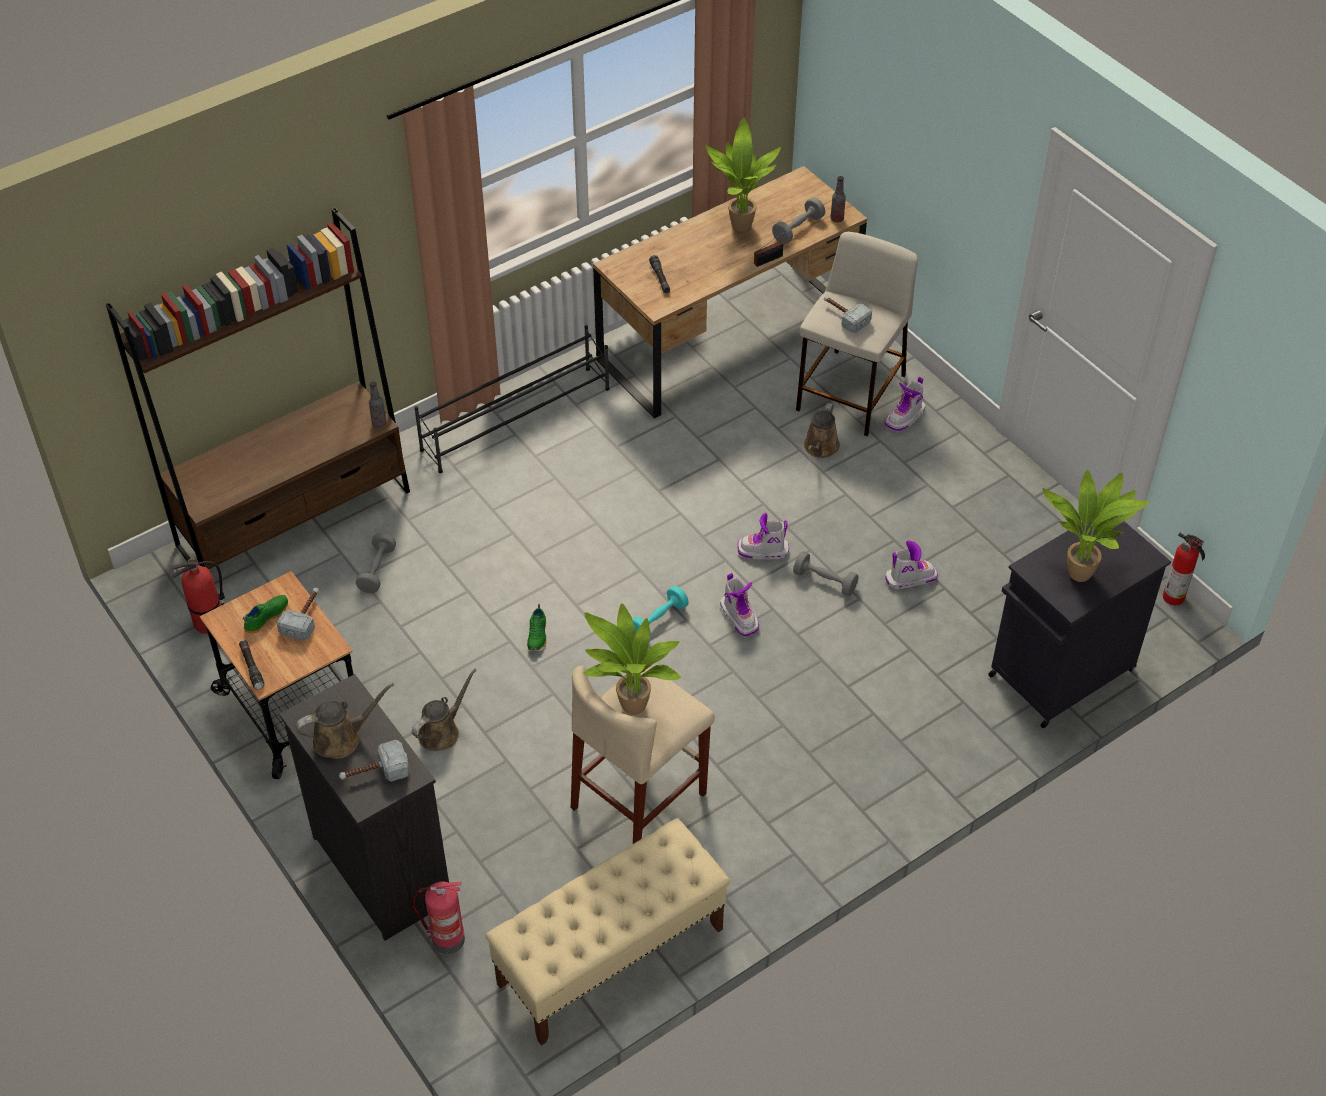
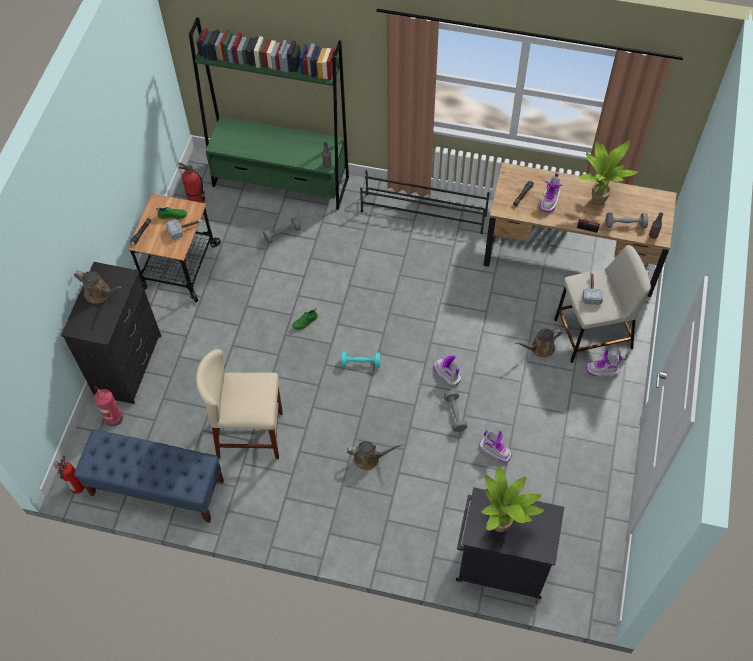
camera: 50 degrees right, 10 degrees up
(295, 518) = (281, 182): brown bookcase -> green bookcase
(374, 772) = (92, 319): hammer -> none
(442, 731) = (218, 329): brown watering can -> brown watering can (369, 458)
(610, 957) = (157, 488): beige bench -> blue bench
(631, 709) = (240, 390): potted plant -> none
(739, 617) = (396, 394): boot -> boot (549, 200)
(1175, 598) = (611, 587): fire extinguisher -> fire extinguisher (77, 488)

